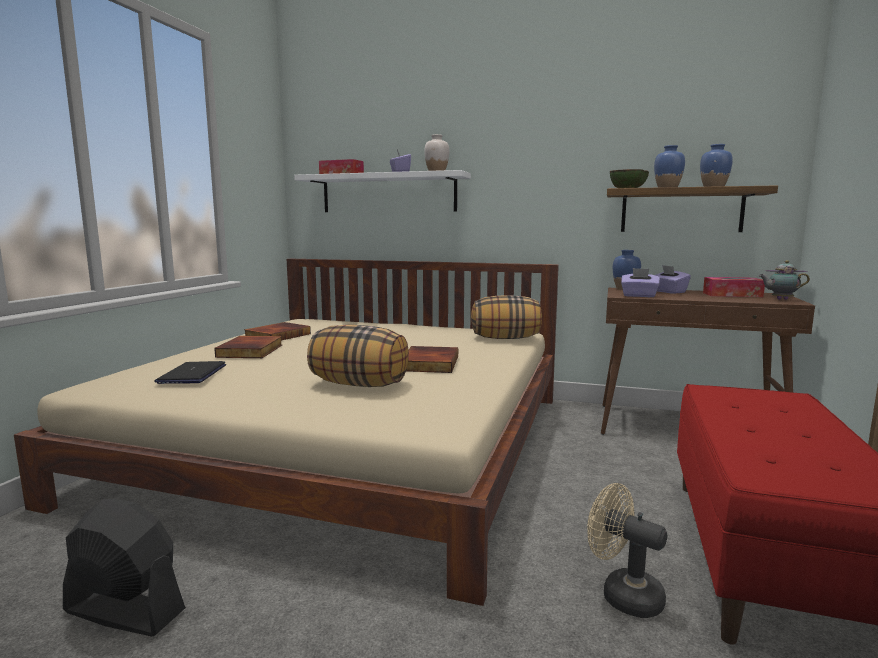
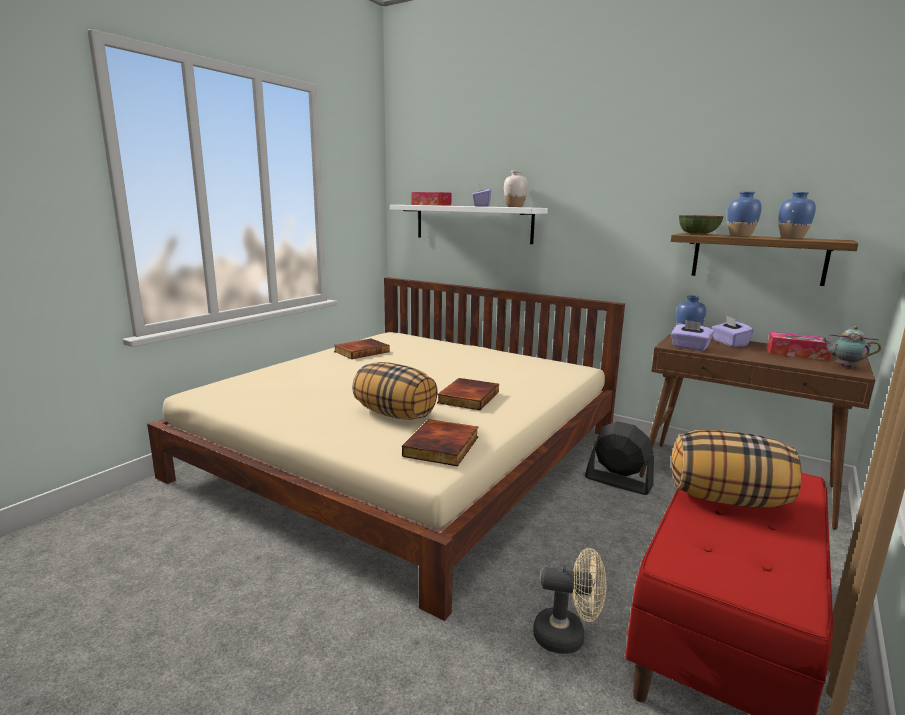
camera: 15 degrees right, 5 degrees up
(124, 611) = (192, 570): black fan -> black fan (618, 482)
(192, 374) = (273, 389): laptop -> none
(251, 351) = (331, 367): book -> book (443, 447)
(506, 338) = (559, 373): pillow -> pillow (727, 499)
(623, 594) = (567, 636): beige fan -> beige fan turned 135 degrees clockwise

